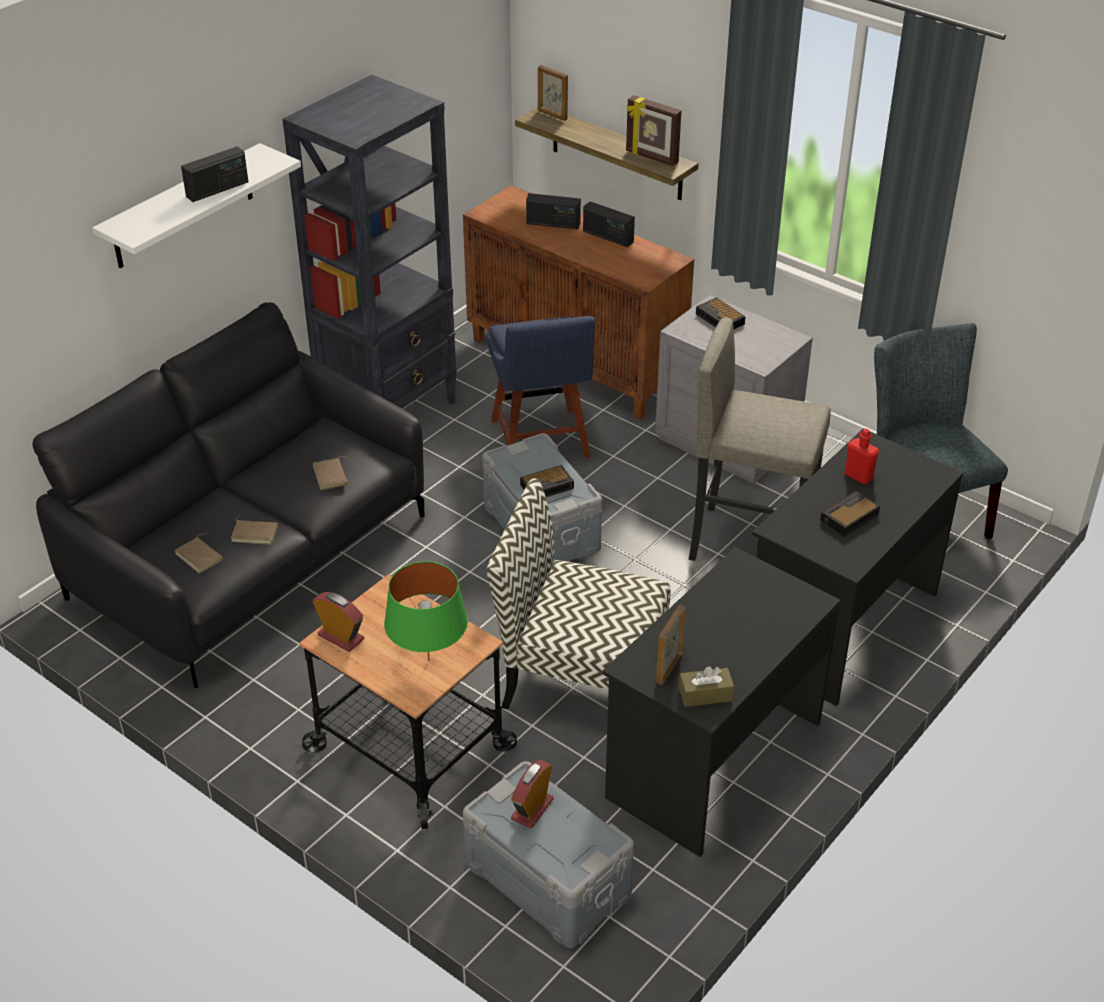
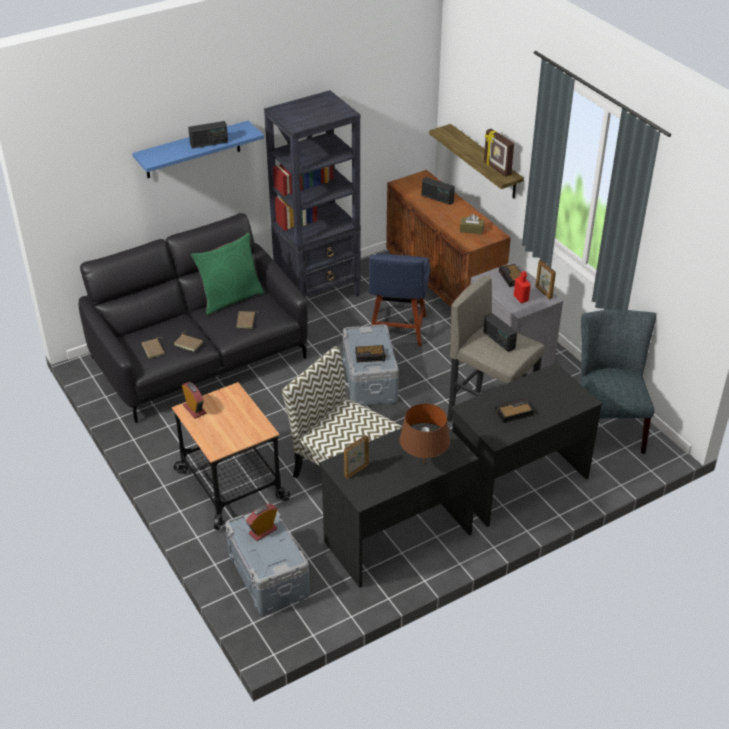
camera: 20 degrees right, 0 degrees up
(183, 207) = (192, 150): white shelf -> blue shelf
(284, 446) = (230, 298): none -> green pillow
(428, 660) = (233, 434): green table lamp -> none
(552, 115) = (453, 131): picture frame -> picture frame (543, 292)
(608, 237) = (465, 213): radio -> radio (498, 340)
(705, 694) = (367, 490): brown tissue box -> brown tissue box (471, 230)
(764, 628) = (423, 463): none -> brown table lamp
(858, 476) = (535, 390): red bottle -> red bottle (521, 298)

